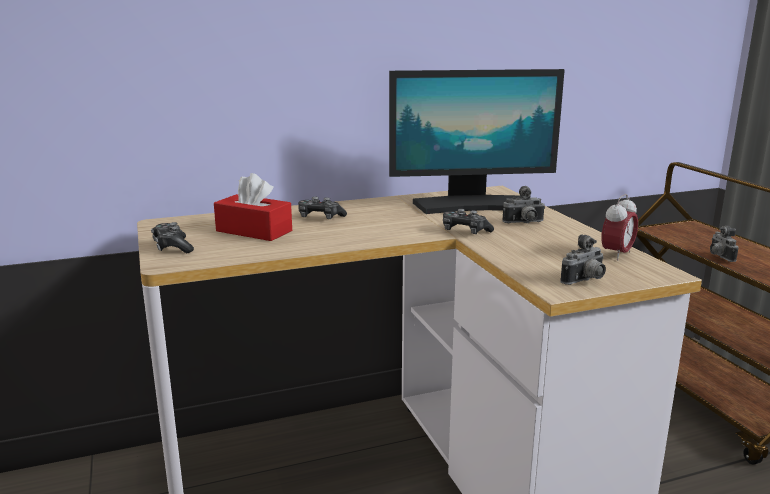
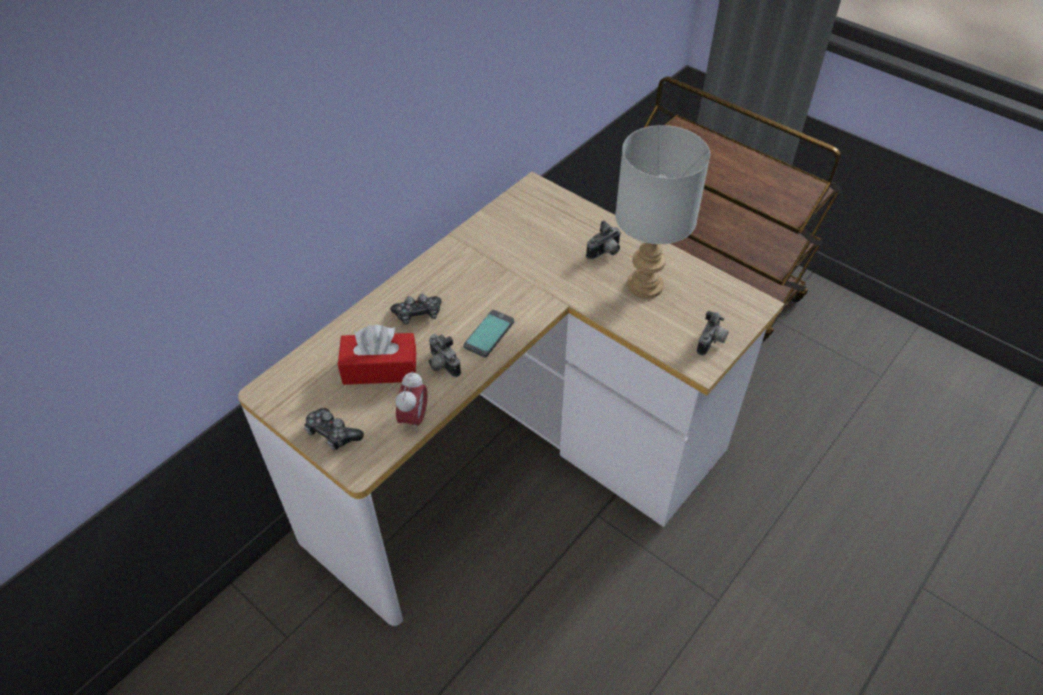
camera: 30 degrees left, 30 degrees up
(364, 235) = (488, 334): none -> phone
(465, 231) = (568, 290): game controller -> none
(471, 205) = (535, 231): monitor -> none
(546, 243) = (646, 286): none -> grey table lamp
(616, 255) = (709, 286): alarm clock -> alarm clock (414, 419)
(719, 256) = (726, 183): camera -> camera (441, 365)

